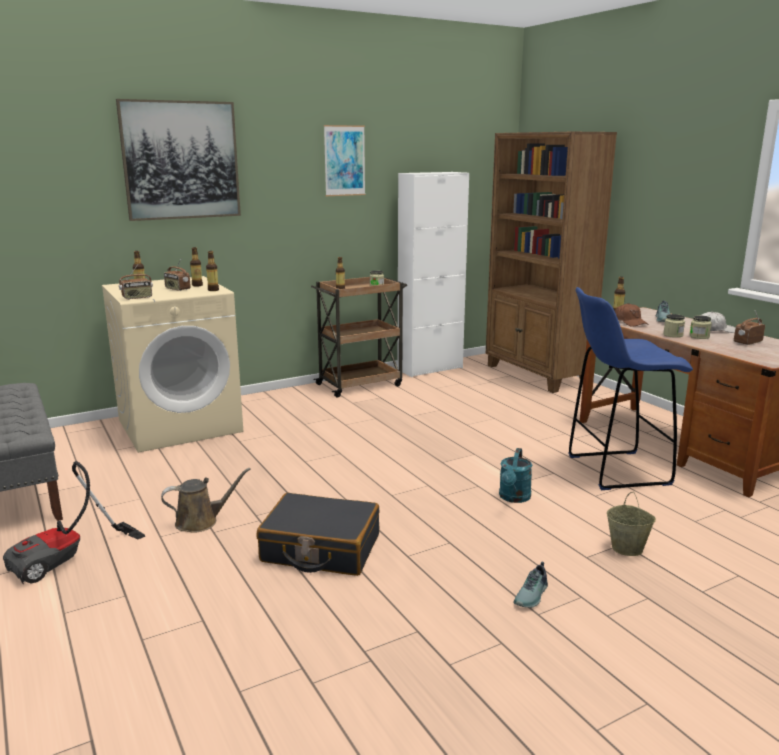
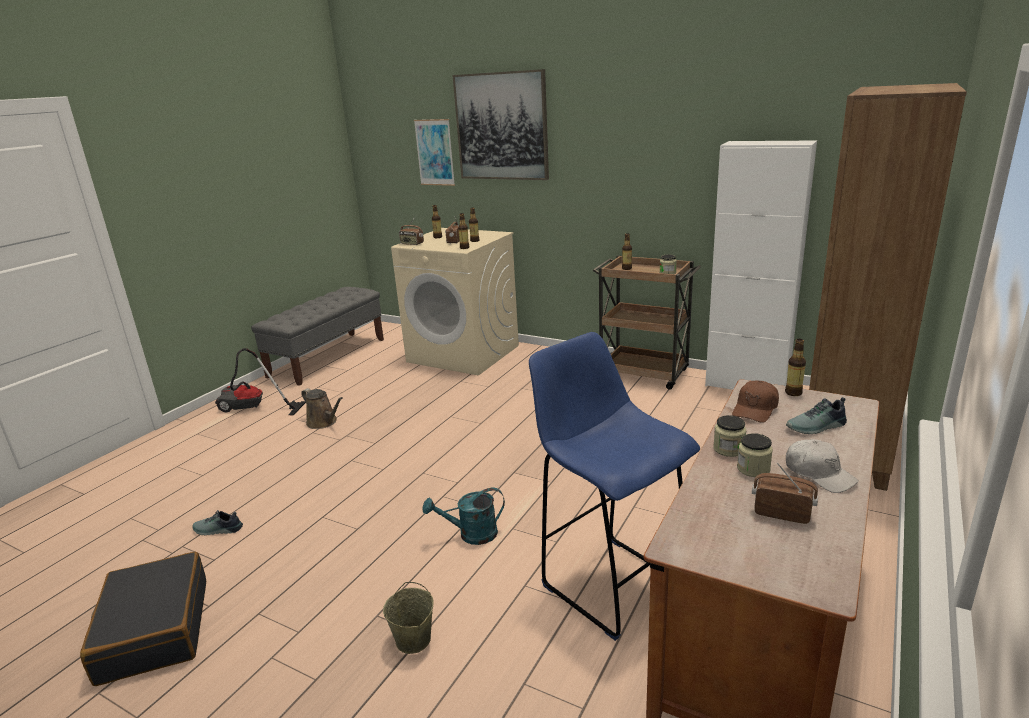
camera: 60 degrees right, 5 degrees up
(320, 549) = (312, 477): black suitcase -> black suitcase (154, 630)
(344, 161) = (662, 126): picture -> picture (434, 152)
(532, 595) = (288, 601): shoe -> shoe (218, 530)

